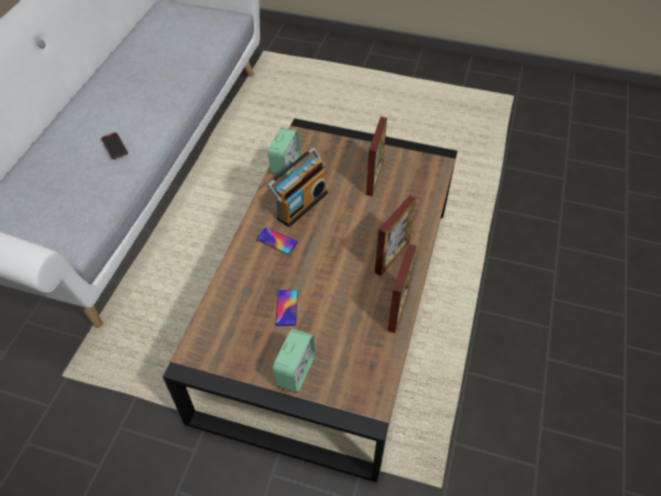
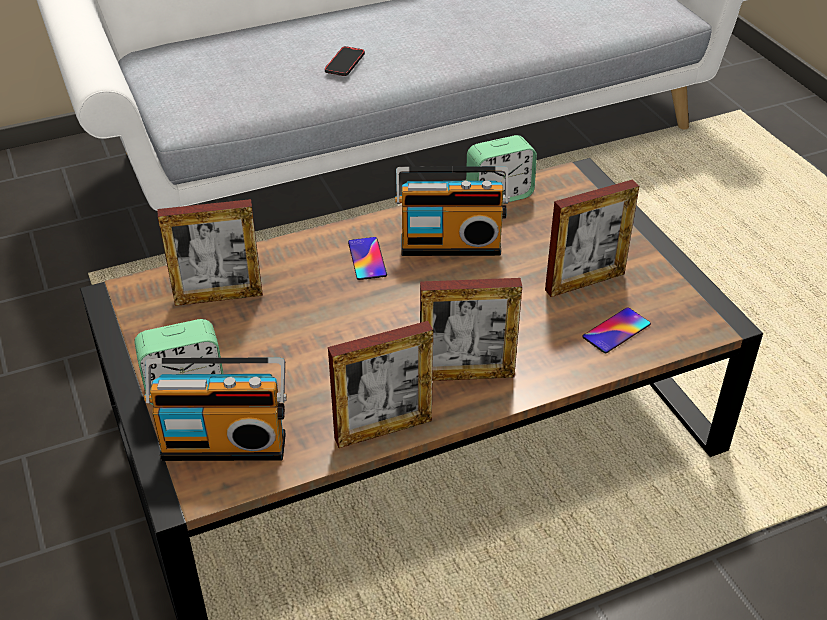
camera: 50 degrees right, 10 degrees down
(240, 317) = (218, 296): none -> picture frame
(286, 308) = (272, 326): phone -> phone (616, 331)
(350, 376) = (225, 442): none -> radio

